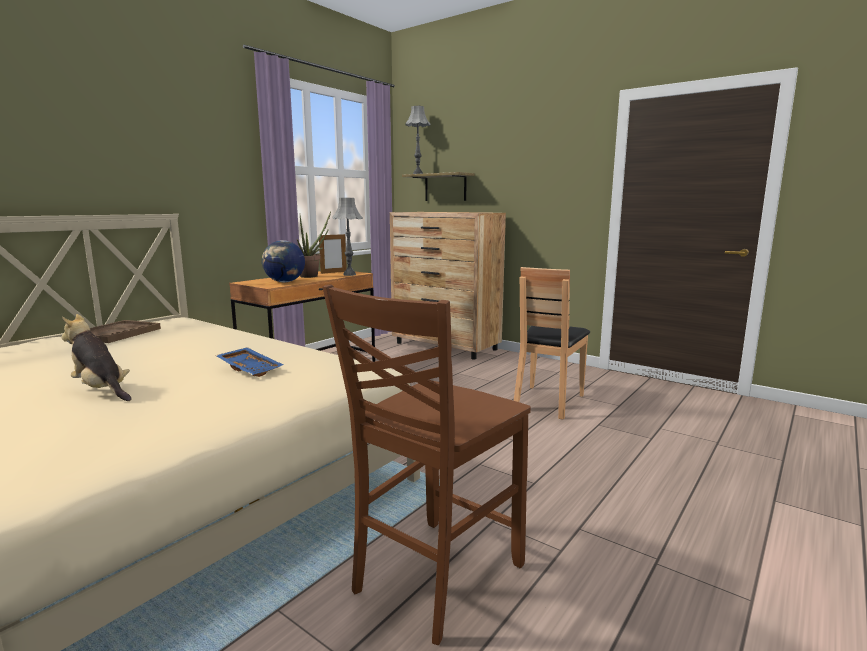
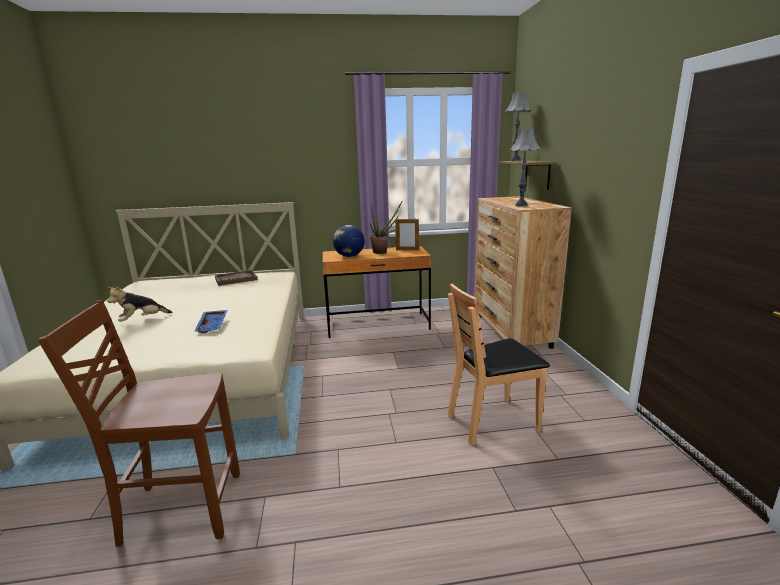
camera: 45 degrees right, 5 degrees up
(101, 390) = (142, 320): plush toy -> plush toy turned 120 degrees counterclockwise
(349, 275) = (409, 255): grey table lamp -> grey table lamp (521, 205)

